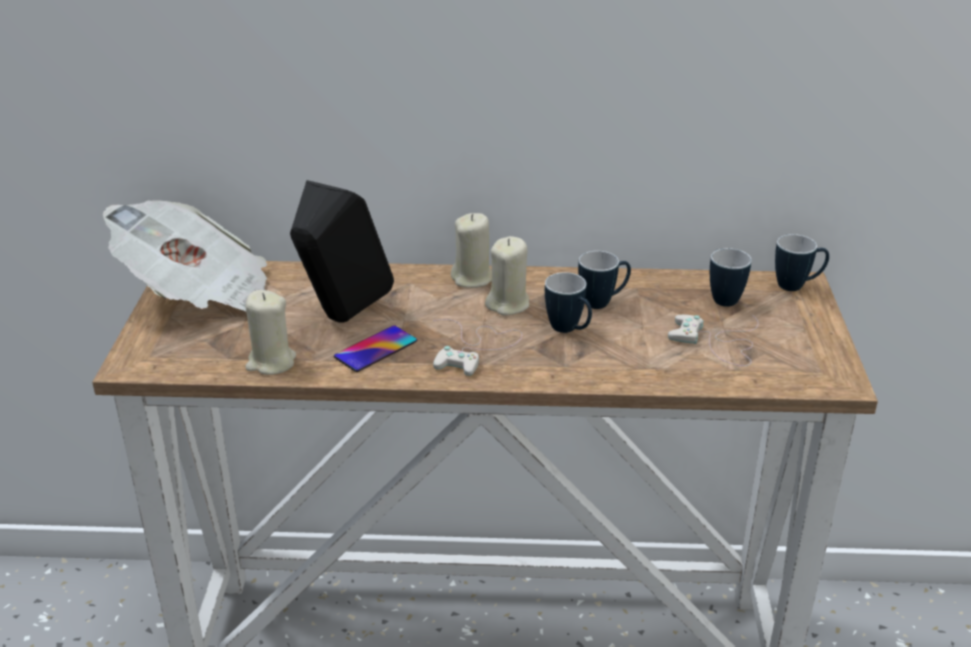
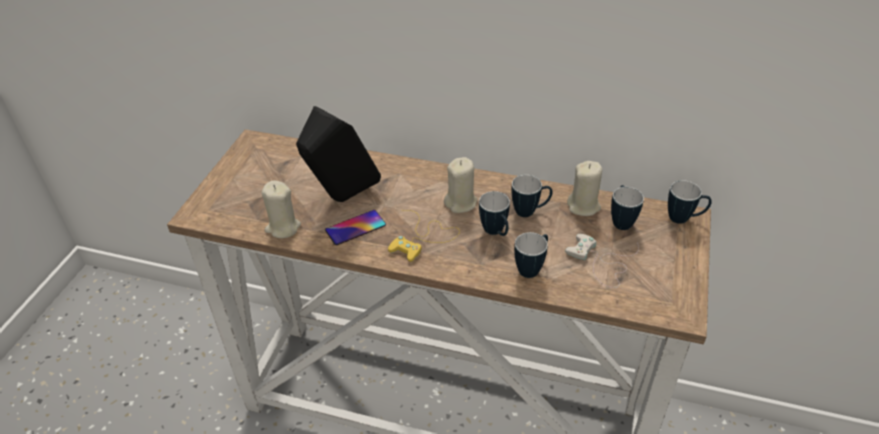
camera: 15 degrees right, 10 degrees up
(199, 294) = (257, 163): newspaper -> none
(473, 278) = (444, 176): beige candle -> beige candle (583, 206)
(475, 348) = (424, 238): white game controller -> yellow game controller
(633, 361) = (532, 268): none -> mug

